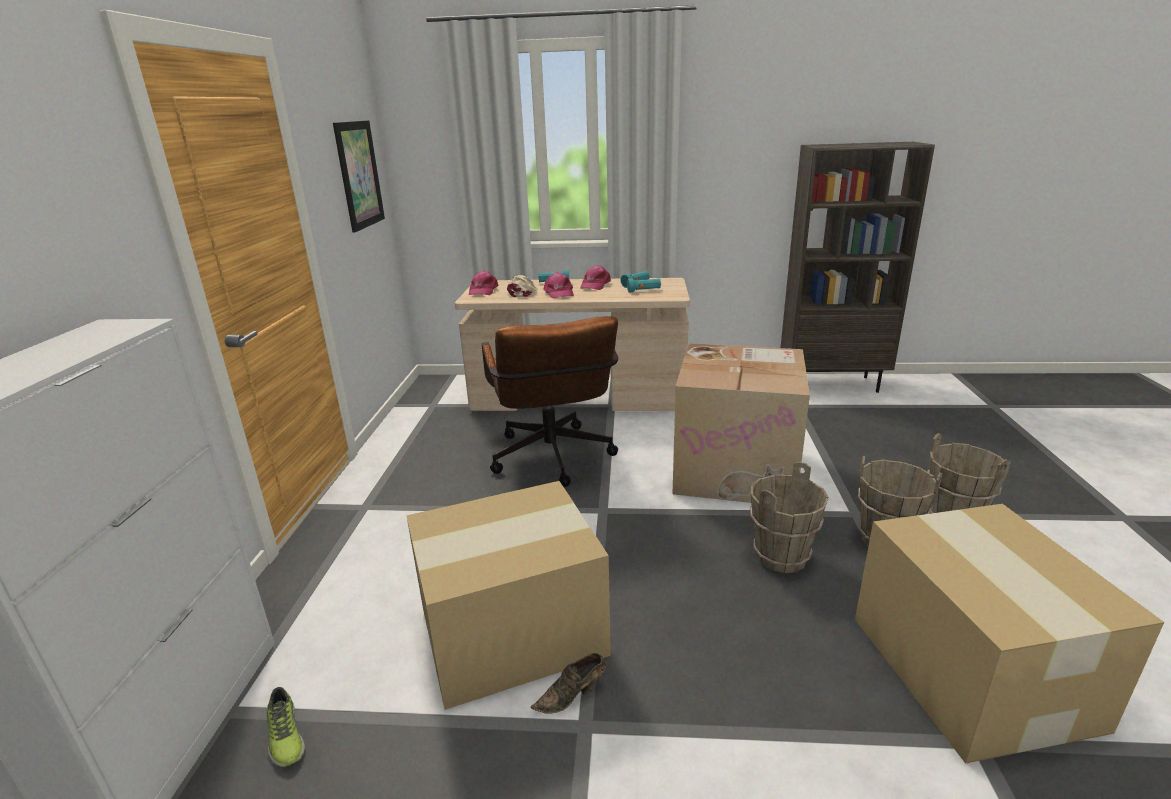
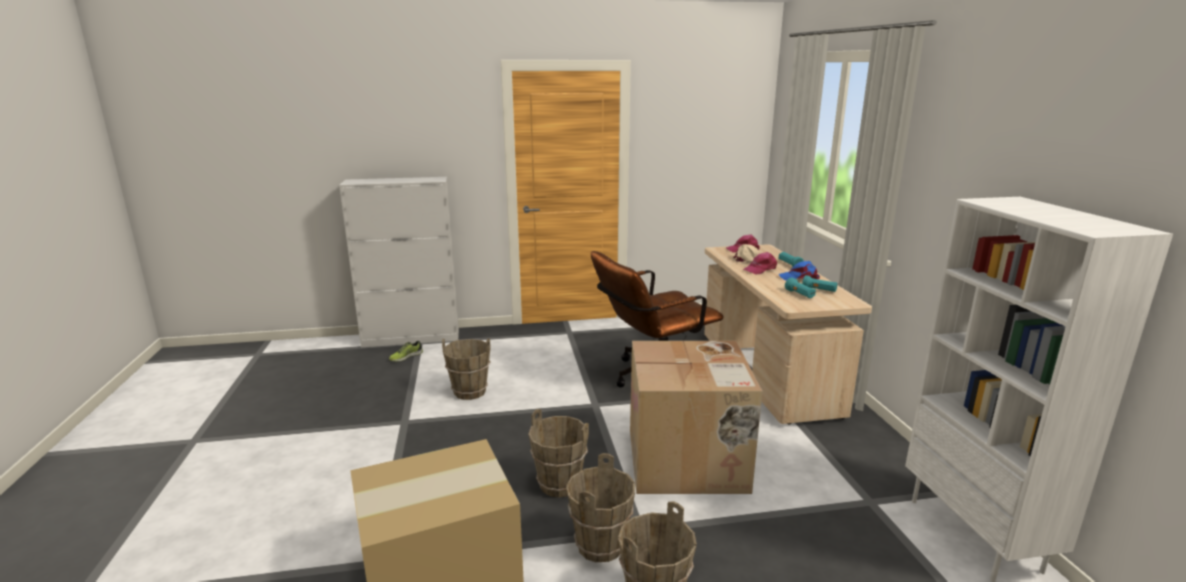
camera: 75 degrees right, 5 degrees down
(359, 175) = (714, 144): picture -> none
(509, 631) = (469, 392): cardboard box -> brown bucket
(572, 696) = (423, 416): brown shoe -> none
(595, 285) = (799, 277): pink cap -> blue cap
(832, 384) = (975, 535): brown bookcase -> white bookcase

